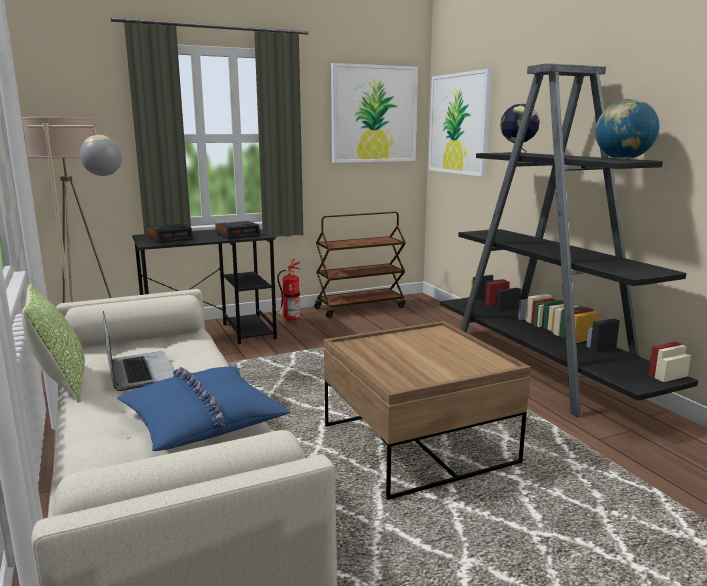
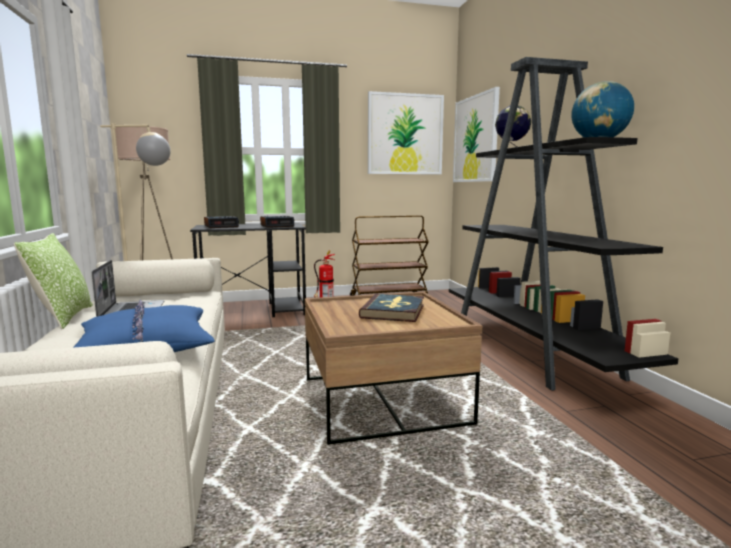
camera: 10 degrees right, 5 degrees down
(429, 351) = (393, 311): none -> book

